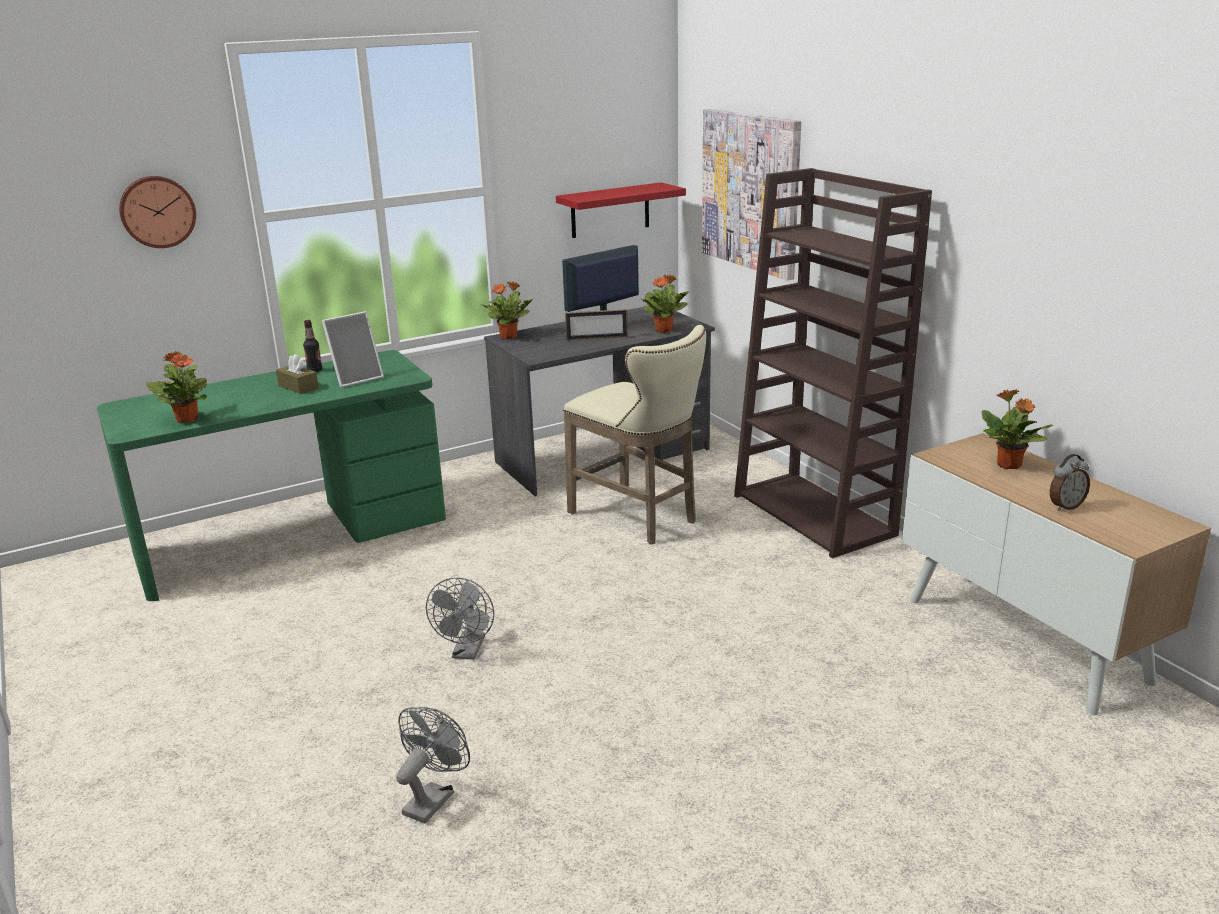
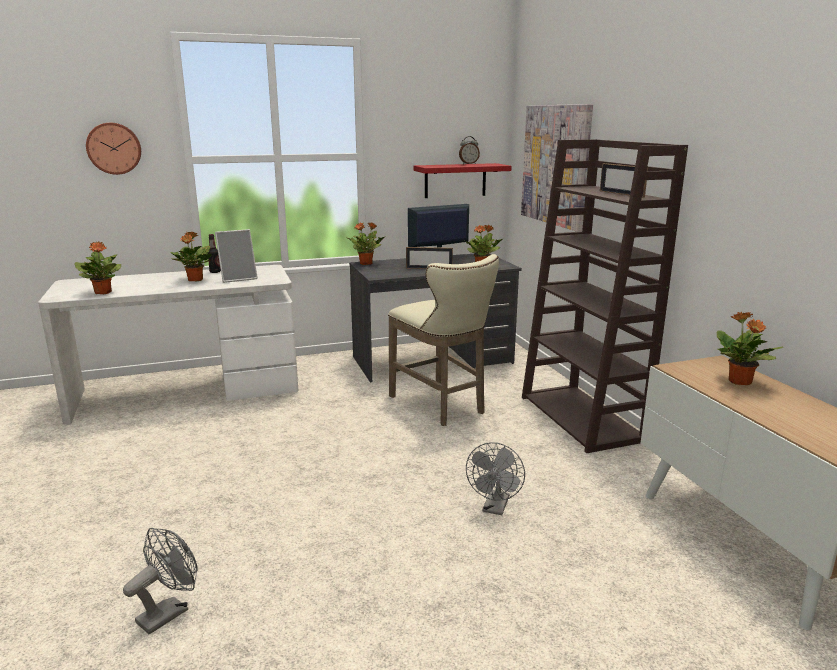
camera: 10 degrees right, 5 degrees down
(293, 536) = (187, 391): green desk -> white desk
(298, 387) = (195, 280): brown tissue box -> potted plant
(467, 652) = (263, 491): grey fan -> grey fan (495, 508)
(852, 244) = (621, 194): none -> picture frame
(1065, 506) = (788, 420): alarm clock -> alarm clock (468, 164)

